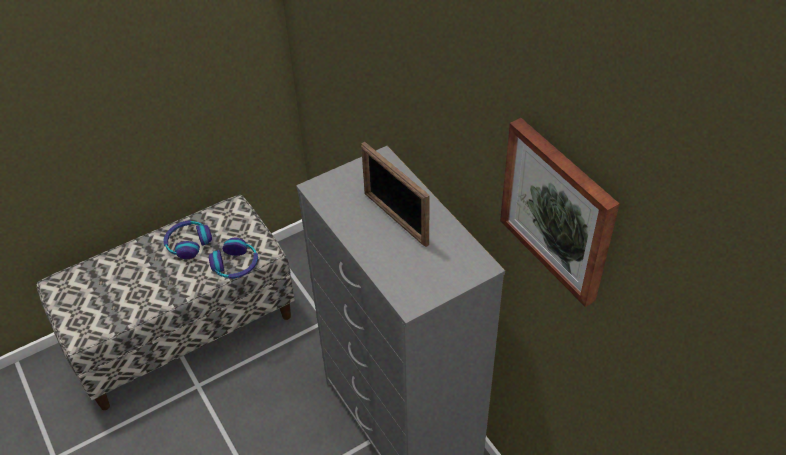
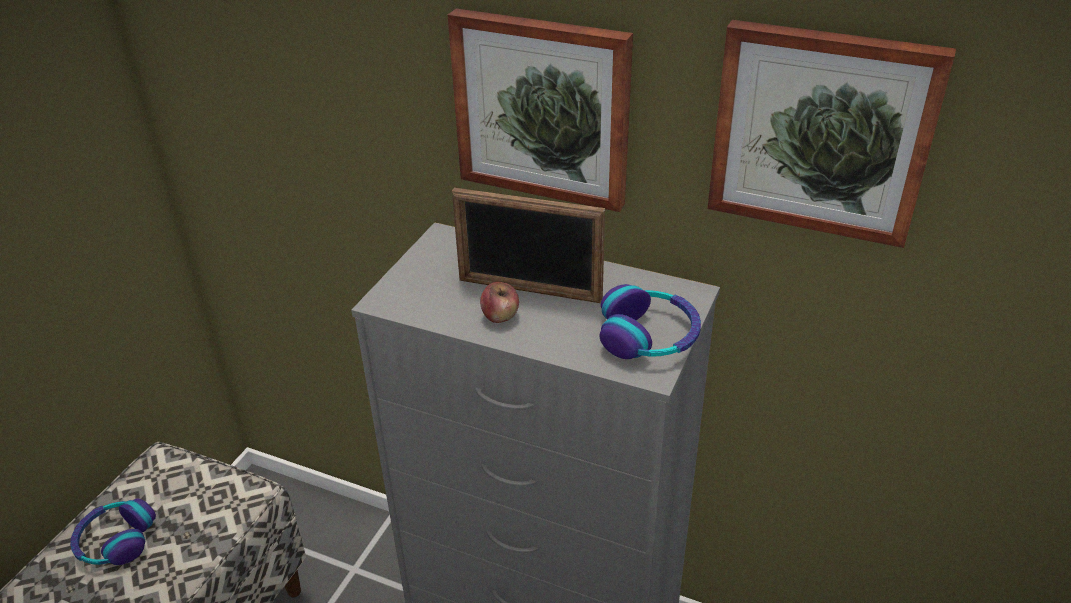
camera: 35 degrees left, 10 degrees down
(235, 265) = (216, 533): headphones -> headphones (649, 336)
(365, 228) = (500, 316): none -> apple
(439, 111) = (543, 108): none -> picture

